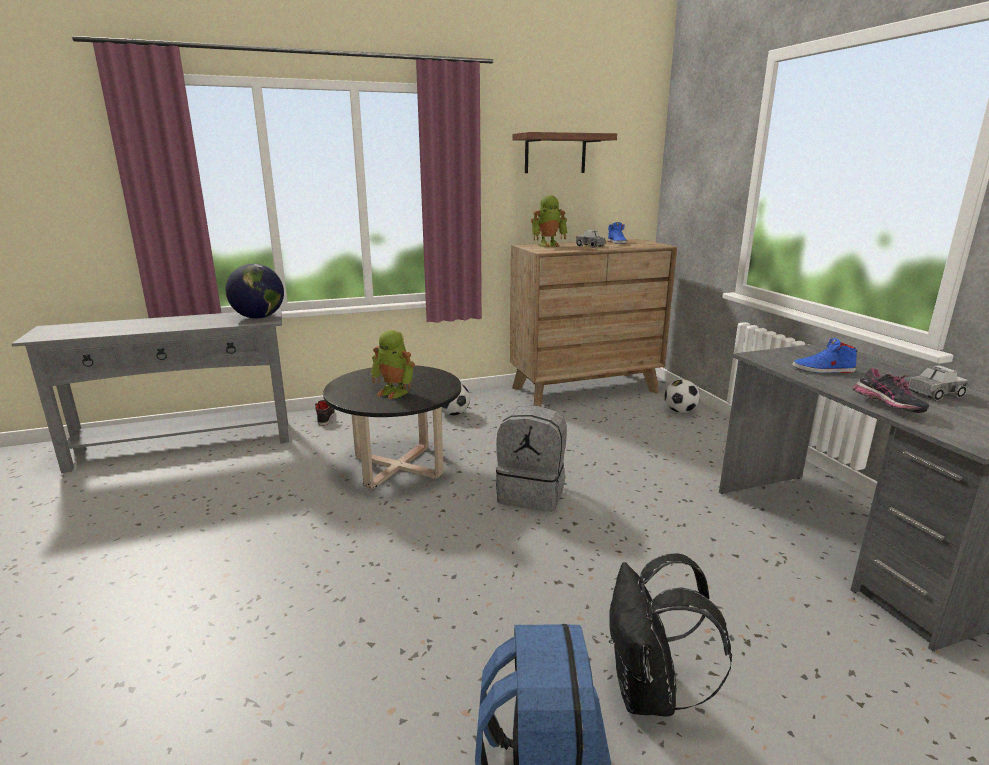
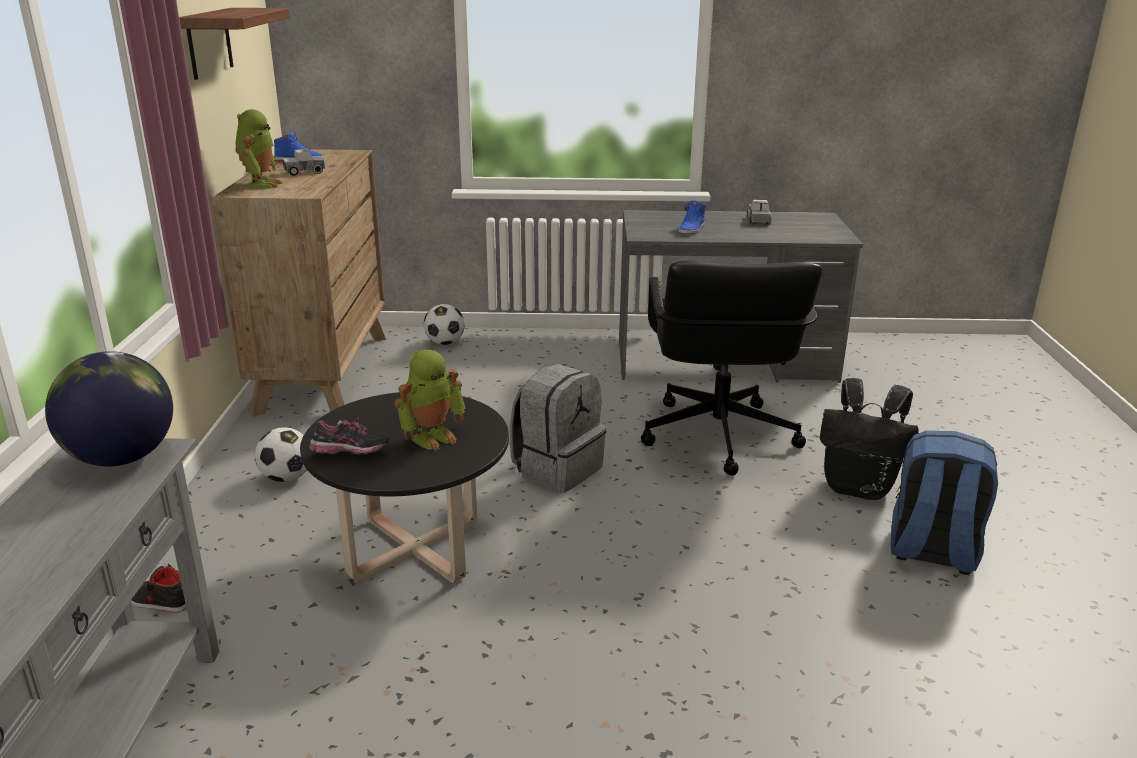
camera: 70 degrees left, 5 degrees up
(667, 565) = (717, 436): none -> black office chair
(886, 407) = (777, 238): shoe -> shoe (350, 455)

